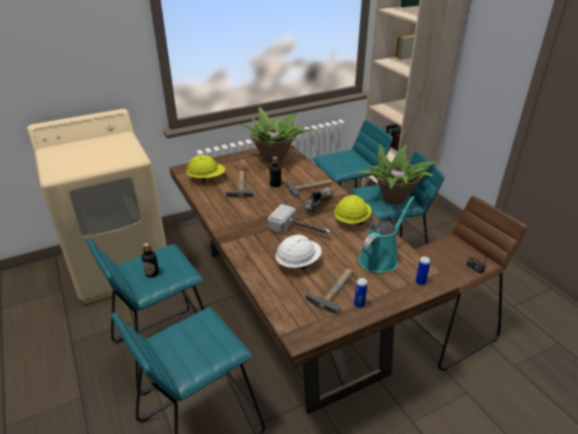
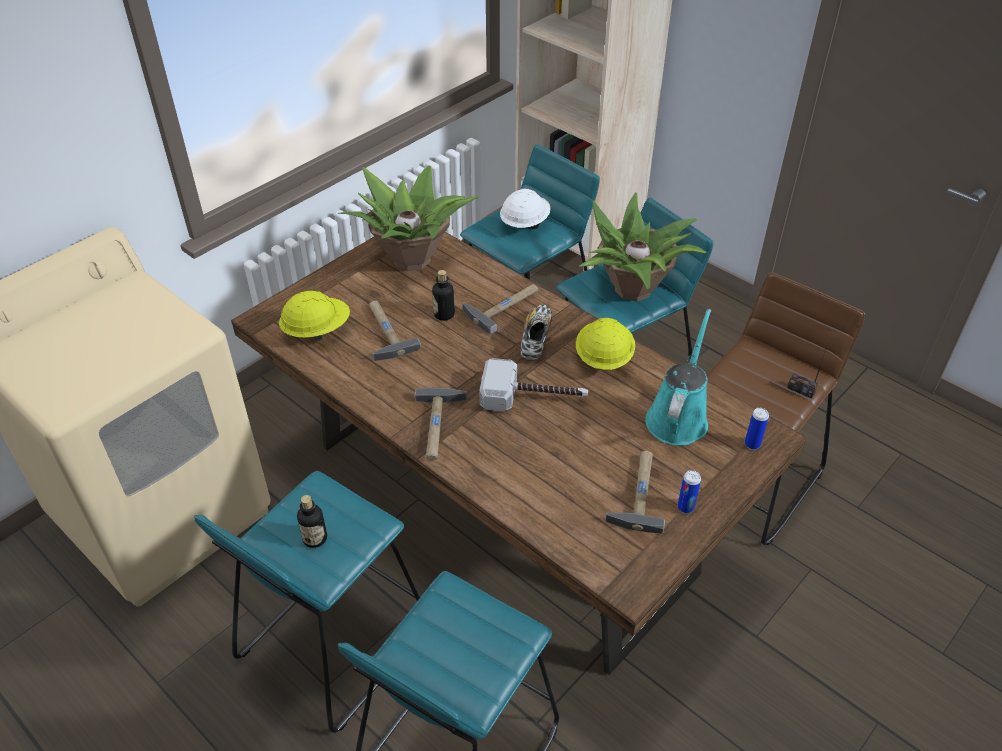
camera: 20 degrees left, 10 degrees up
(240, 232) = (438, 426): none -> hammer
(298, 263) = (561, 460): white hard hat -> white hard hat (524, 223)

